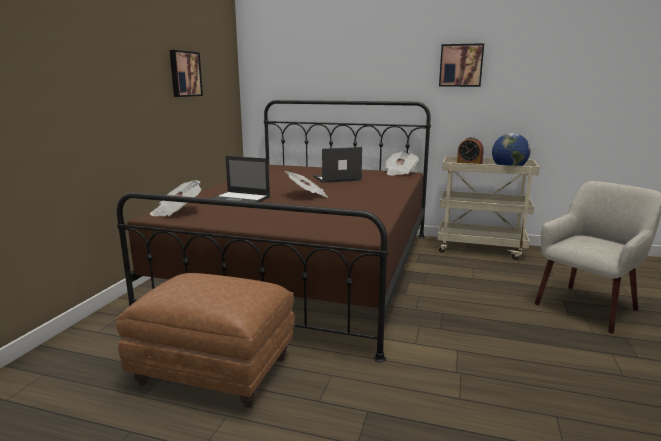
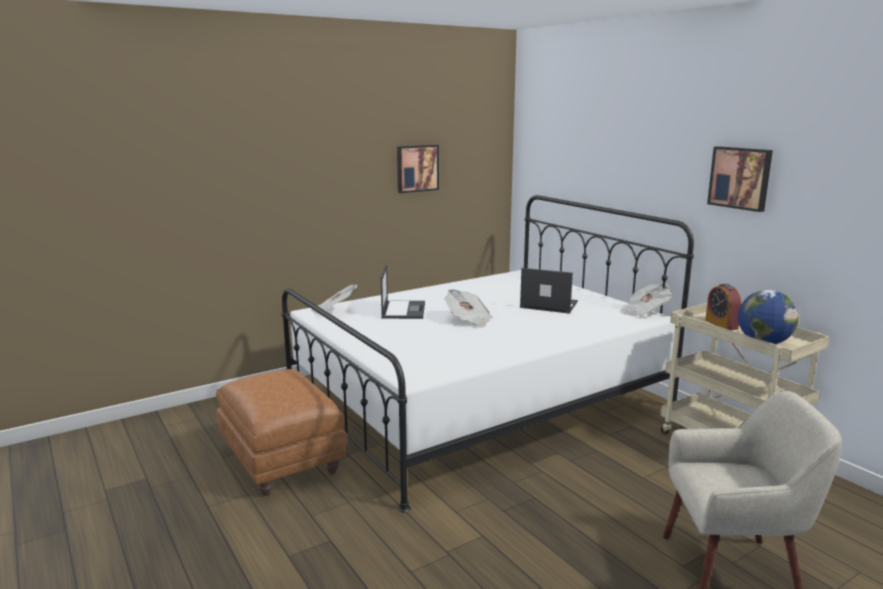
camera: 40 degrees right, 0 degrees up
(240, 199) = (403, 310): laptop -> laptop turned 150 degrees counterclockwise
(307, 269) = (478, 401): brown bed -> white bed

